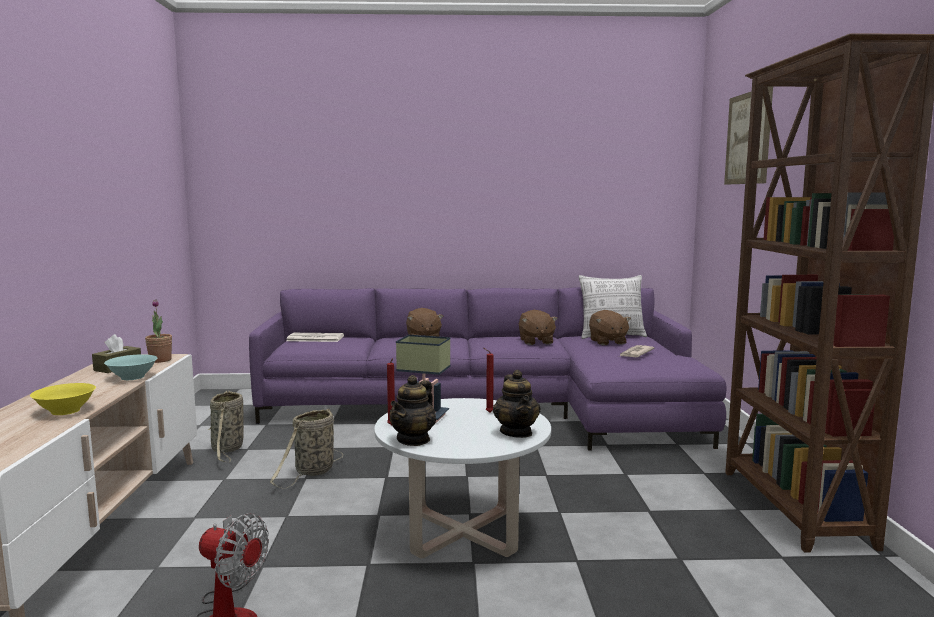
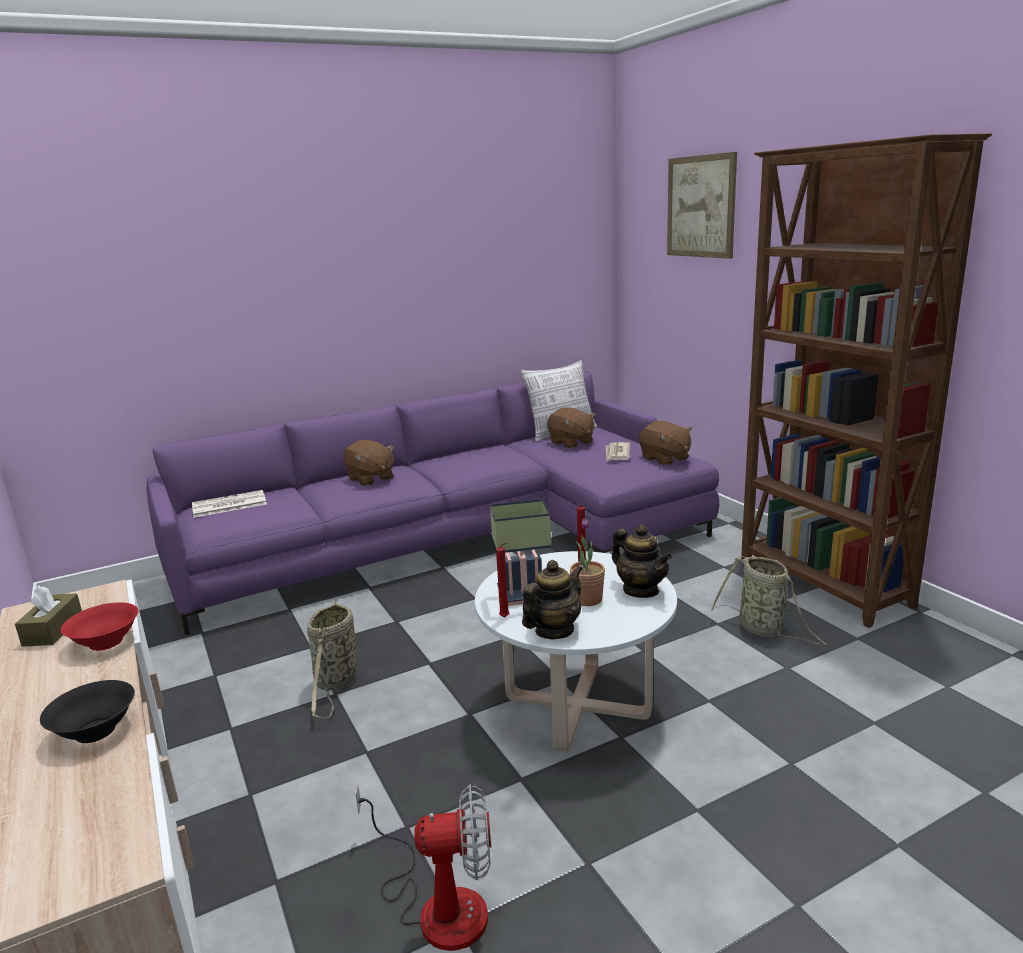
camera: 25 degrees left, 10 degrees up
(65, 411) = (94, 731): yellow bowl -> black bowl
(133, 377) = (107, 642): turquoise bowl -> red bowl
(160, 360) = (101, 601): potted plant -> potted plant (587, 599)
(227, 450) = (188, 684): basket -> basket (763, 629)
(413, 440) = (554, 630): teapot -> teapot turned 135 degrees counterclockwise
(536, 341) = (498, 456): brown plush toy -> brown plush toy (665, 459)

